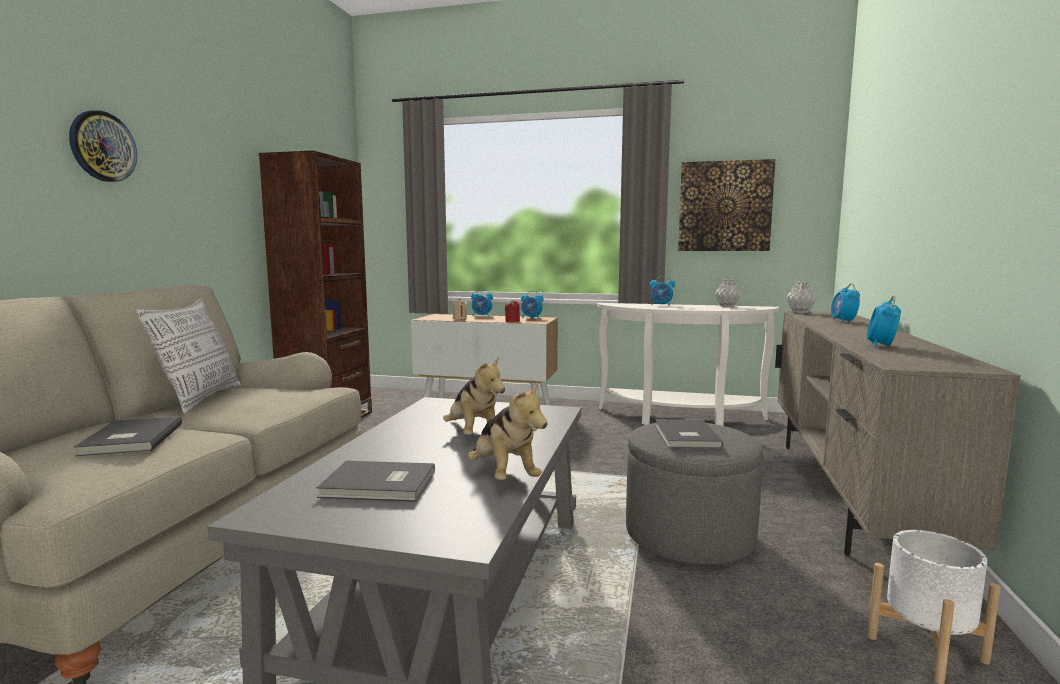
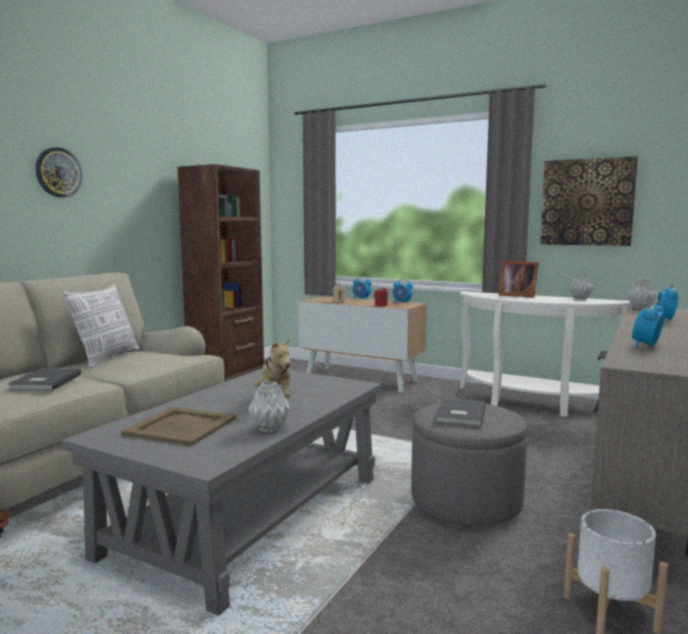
camera: 15 degrees right, 0 degrees up
(379, 485) = (181, 427): grey book -> beige tray
(503, 475) = (270, 428): plush toy -> grey vase
(661, 305) = (516, 295): alarm clock -> picture frame

